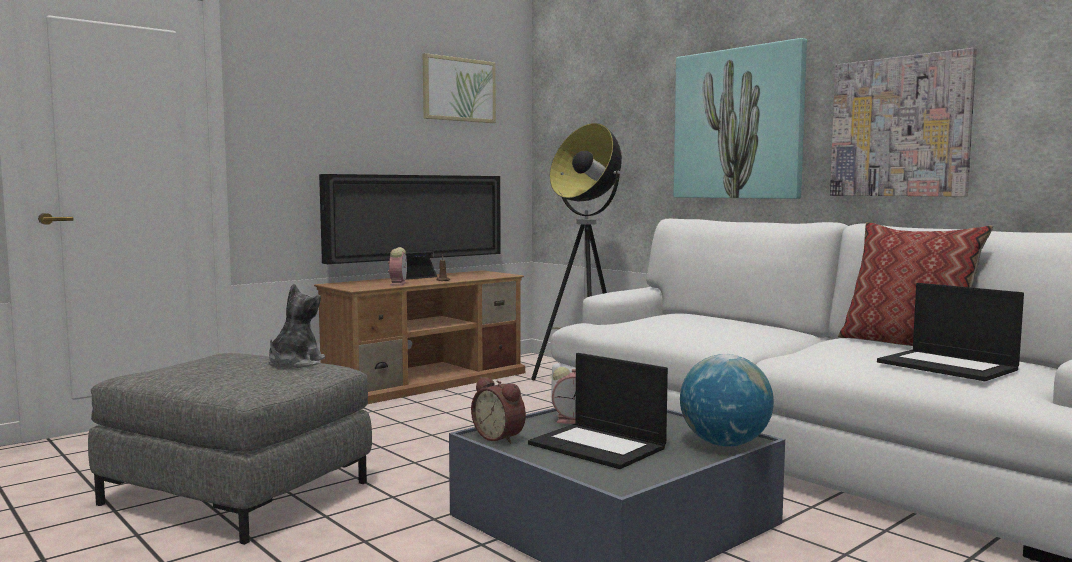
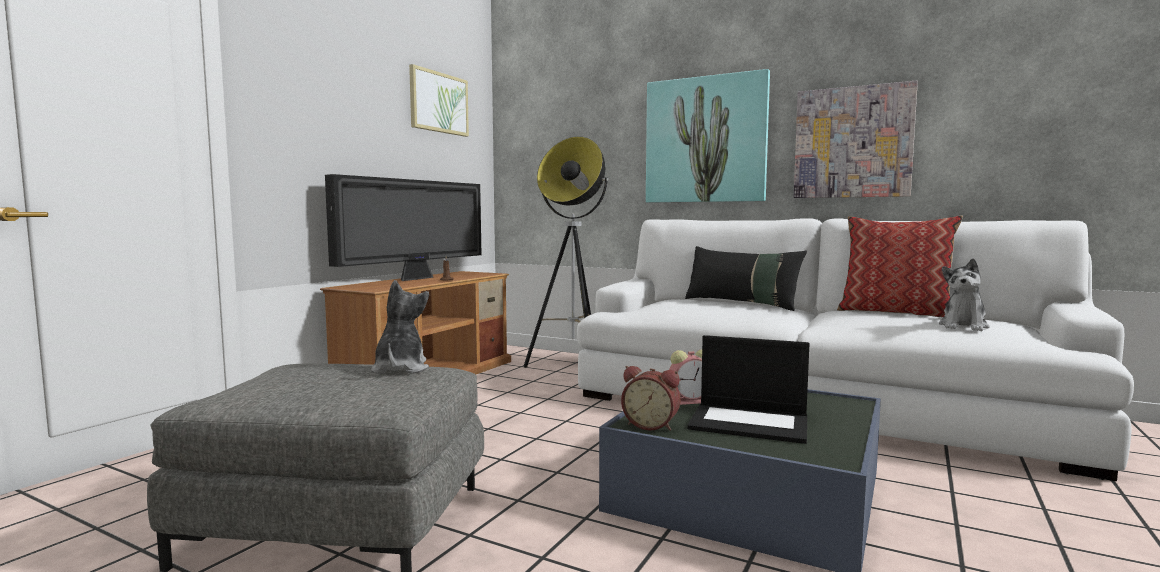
camera: 20 degrees left, 0 degrees up
(398, 283) = (409, 284): alarm clock -> none
(724, 444) = (842, 408): globe -> none
(739, 323) = (741, 304): none -> black pillow
(948, 366) = (963, 326): laptop -> plush toy

